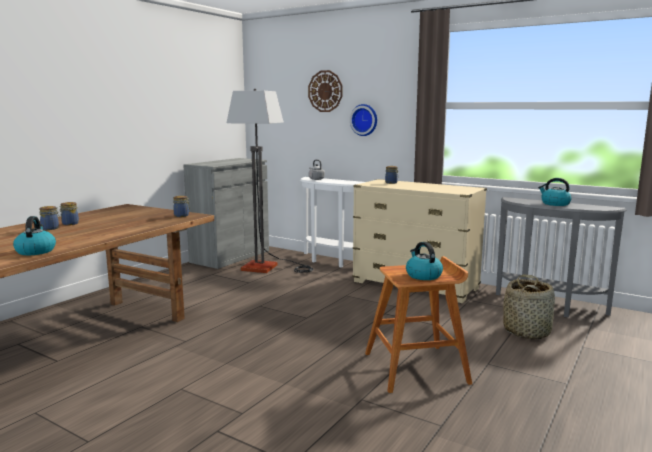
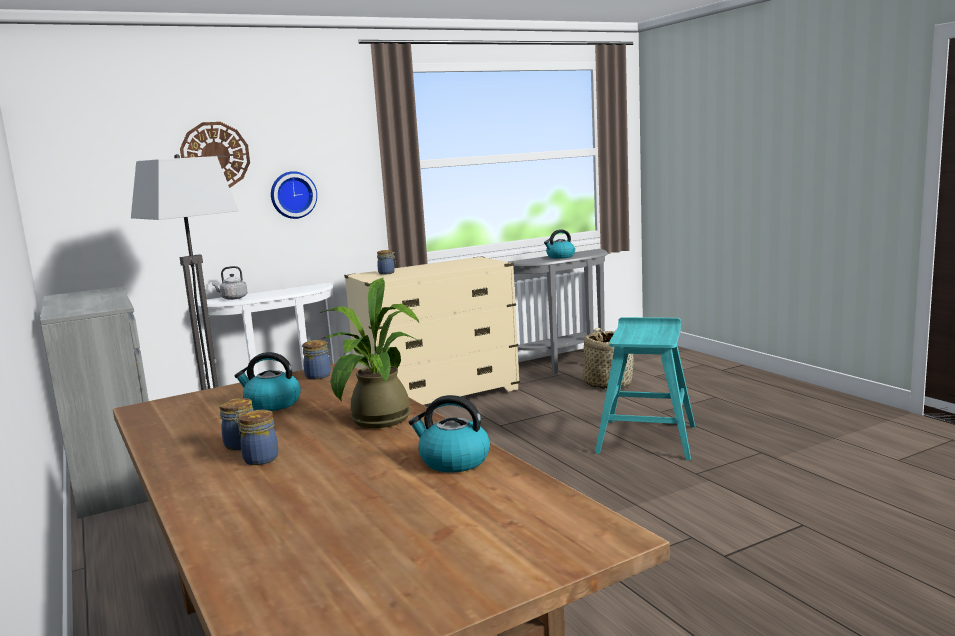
camera: 60 degrees left, 0 degrees up
(100, 233) = (376, 422): none -> potted plant
(417, 368) = (647, 438): brown stool -> turquoise stool
(423, 275) = (655, 334): kettle -> kettle (272, 404)

